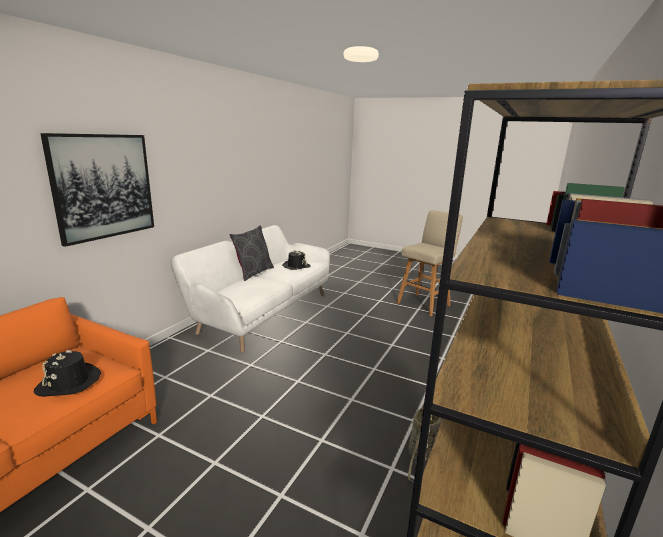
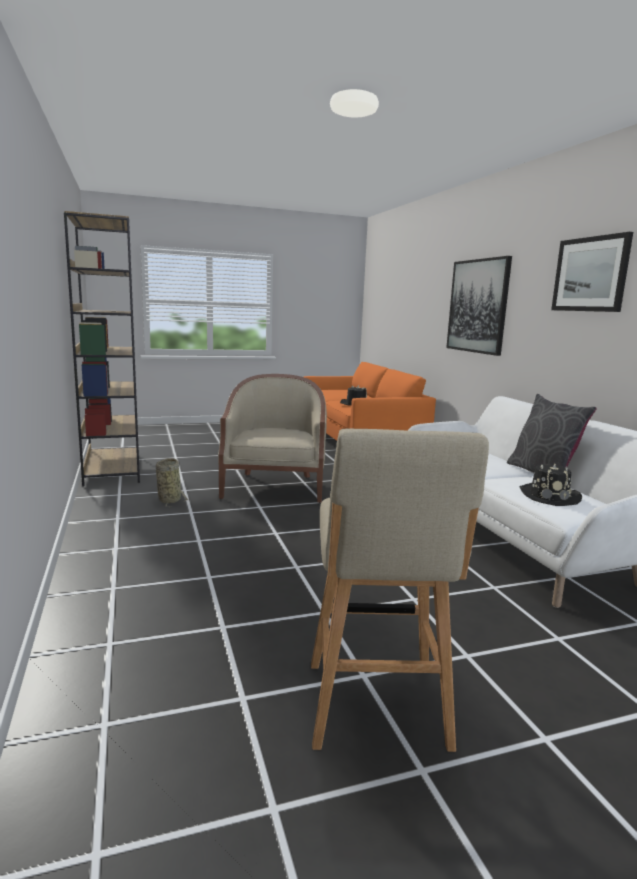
camera: 135 degrees right, 5 degrees down
(212, 154) = (590, 274): none -> picture
(301, 421) = (274, 487): none -> beige armchair

